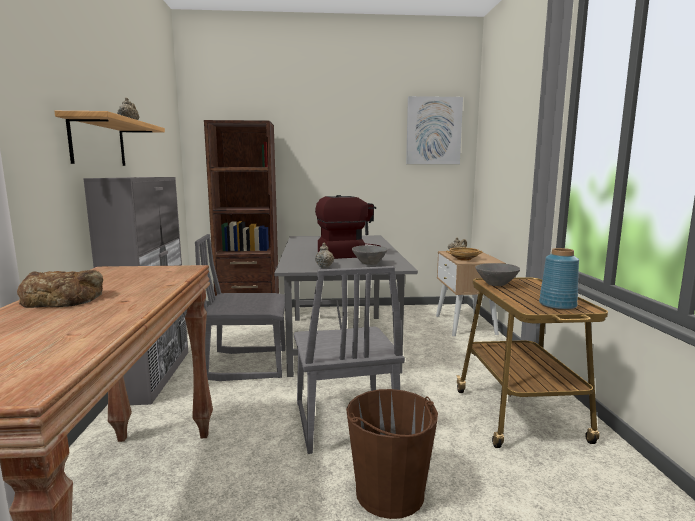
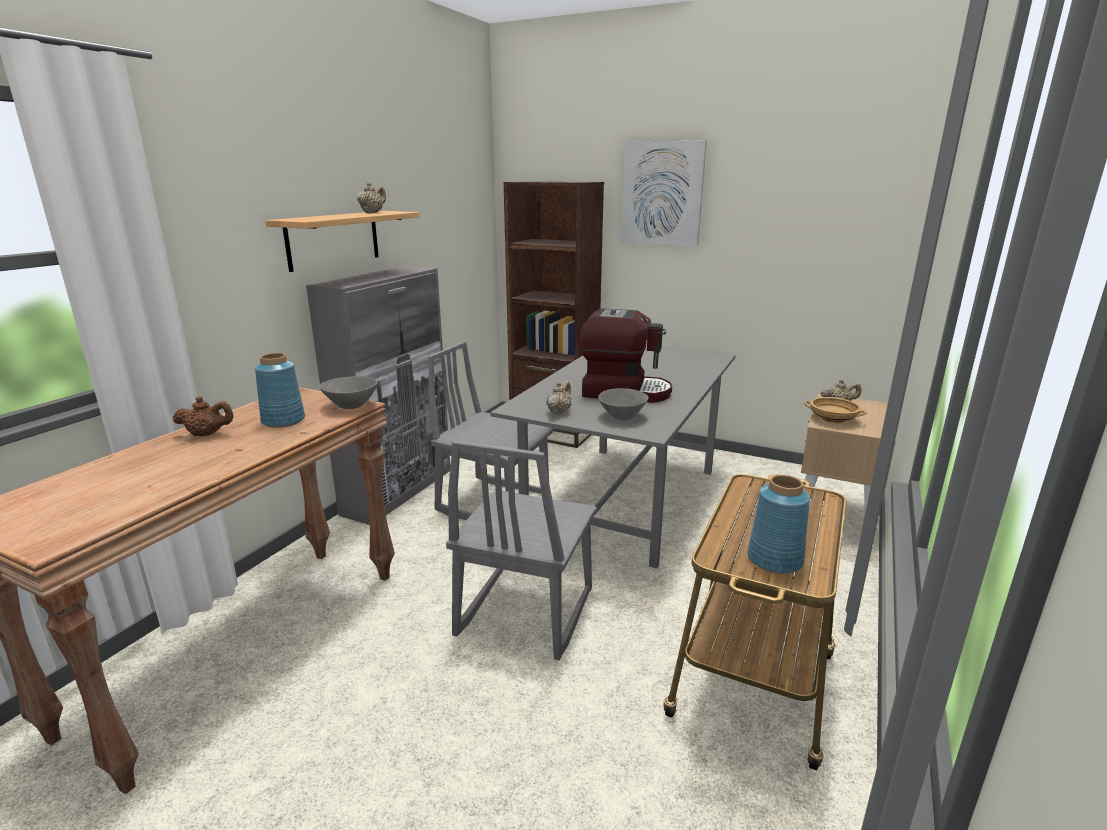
camera: 30 degrees right, 10 degrees up
(63, 298) = (207, 434): bread -> brown teapot
(133, 282) = (283, 421): none -> blue vase
(390, 493) = (491, 714): brown bucket -> none
(433, 131) = (854, 191): picture -> picture (662, 193)
(495, 284) = (750, 493): grey bowl -> grey bowl (351, 405)

